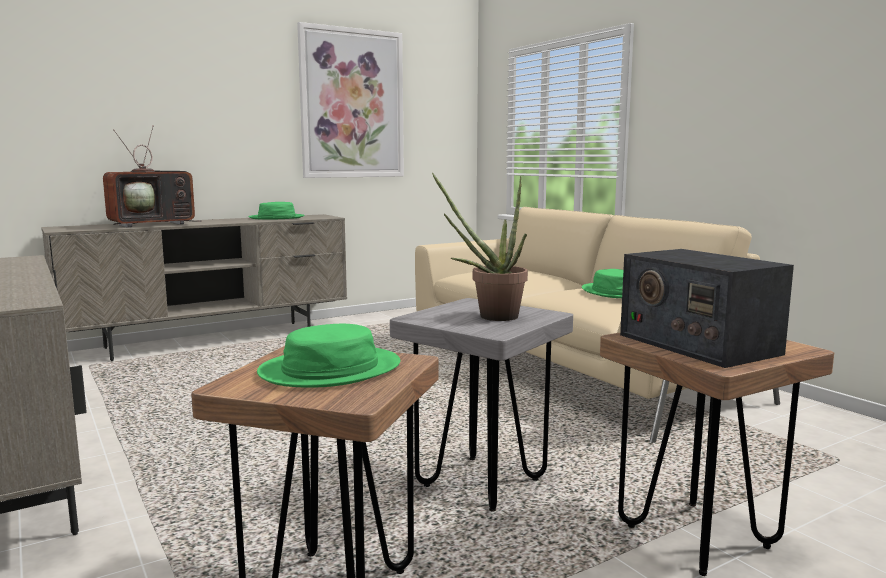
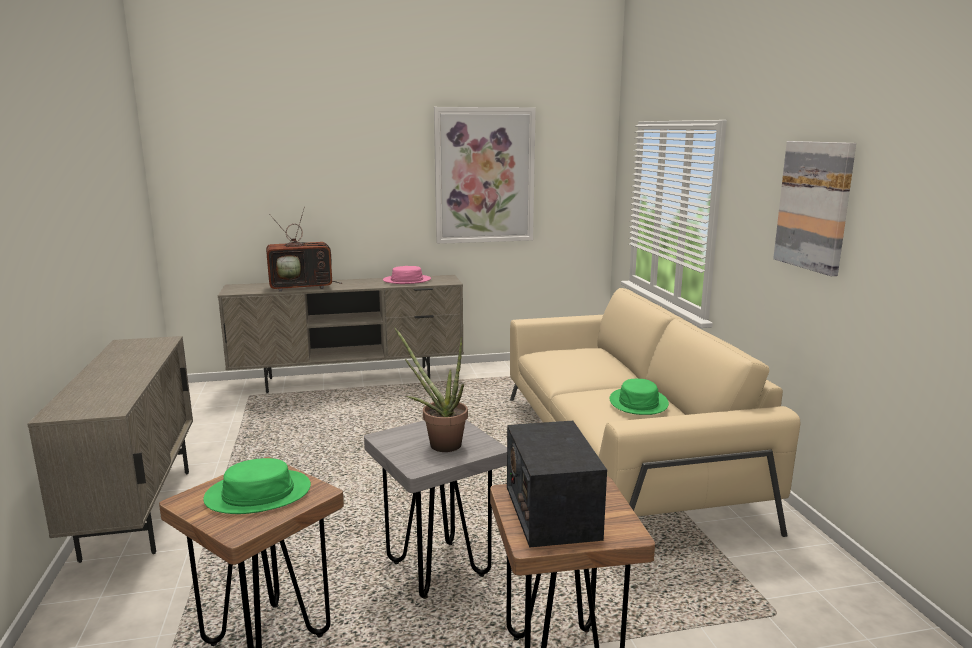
camera: 20 degrees right, 5 degrees up
(277, 218) = (407, 280): green hat -> pink hat
(763, 79) = (814, 206): none -> picture

